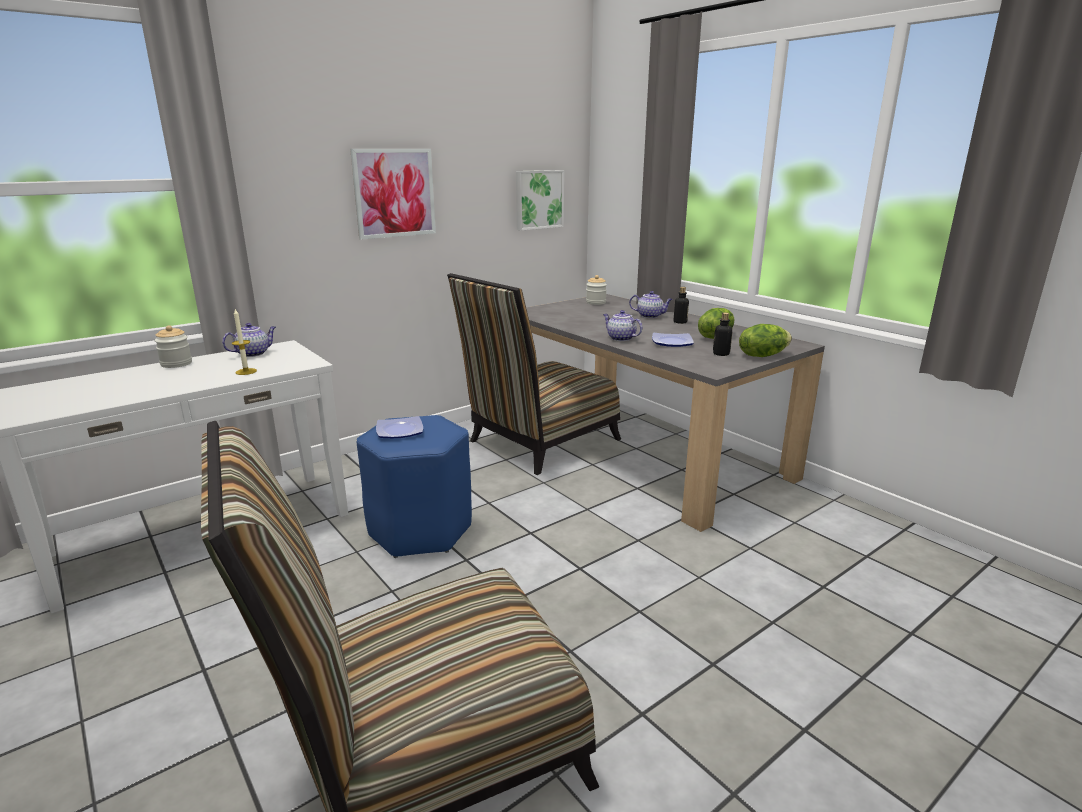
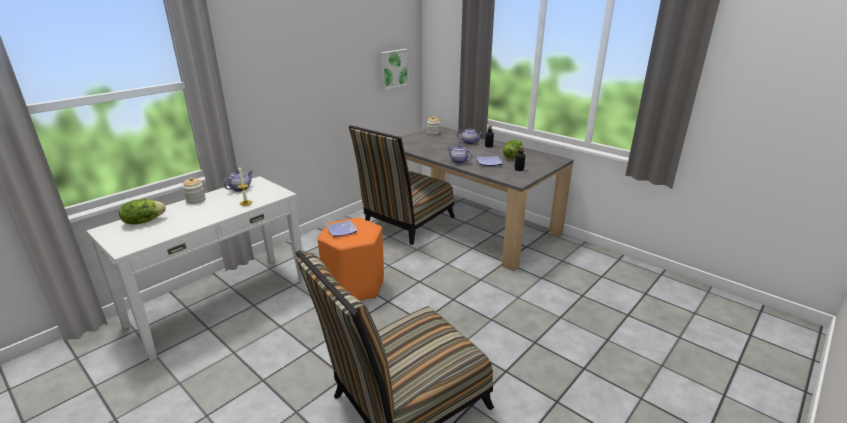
camera: 10 degrees left, 5 degrees up
(394, 193) = (310, 75): picture -> none
(420, 530) = (354, 286): blue stool -> orange stool
(762, 355) = (541, 169): lettuce -> lettuce (143, 221)

